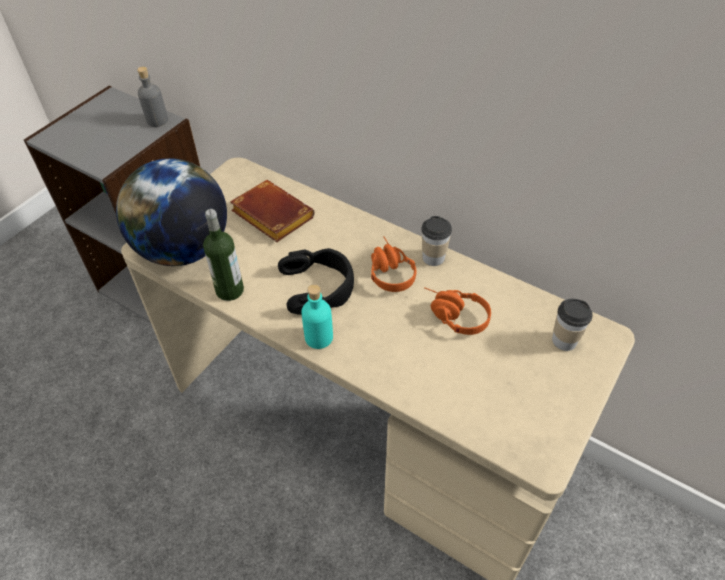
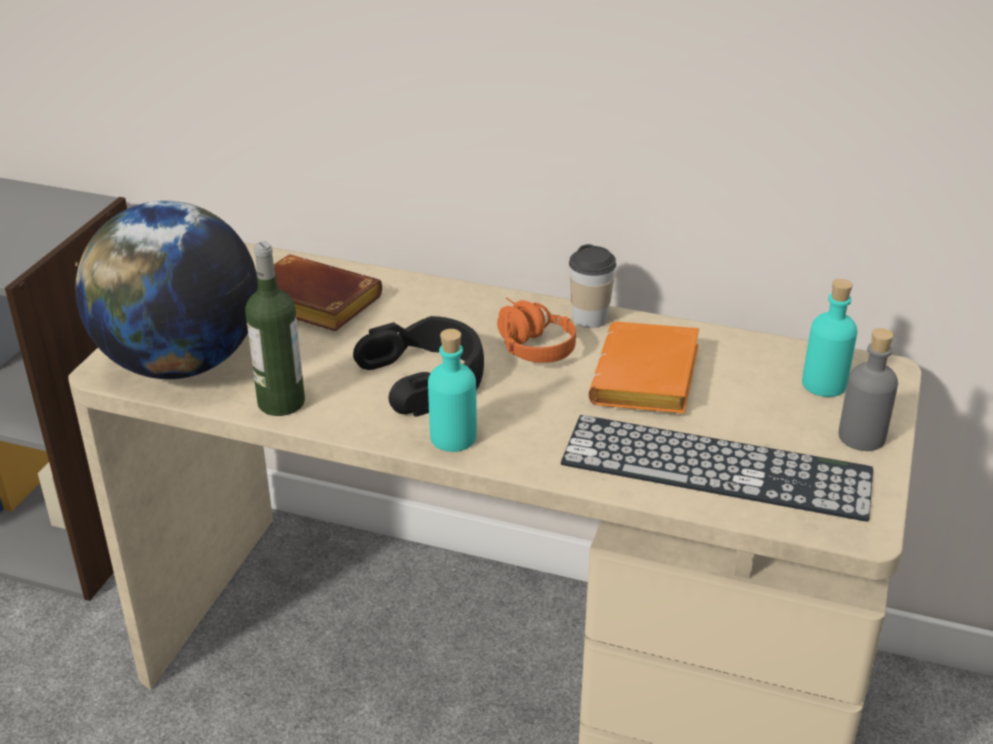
camera: 15 degrees left, 15 degrees down
(157, 120) = (71, 204): grey bottle -> grey bottle (861, 437)
(452, 316) = (649, 381): orange headphones -> orange book
(470, 394) = (716, 467): none -> keyboard
(564, 340) = (824, 384): cup -> turquoise bottle

